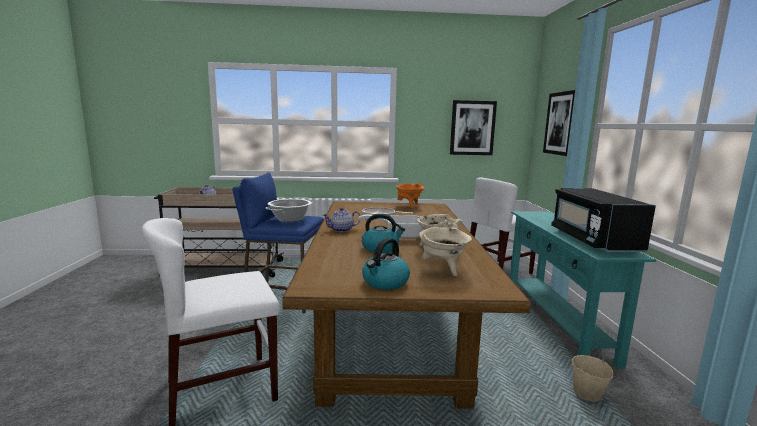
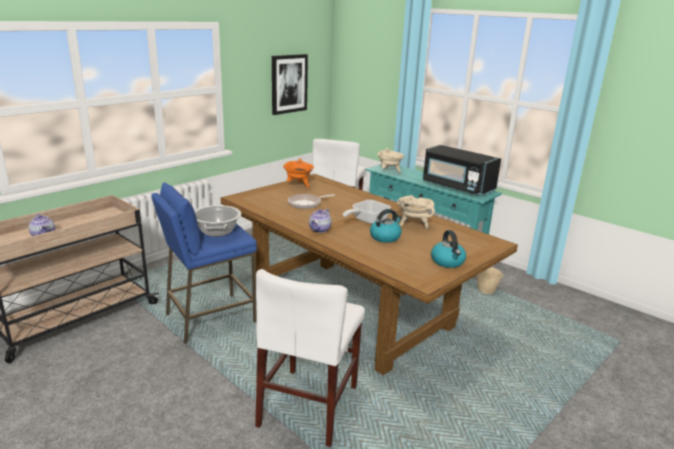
camera: 45 degrees left, 10 degrees up
(443, 269) = (450, 240): beige cooking pot -> beige cooking pot (389, 171)
(561, 123) = (376, 80): picture -> none

